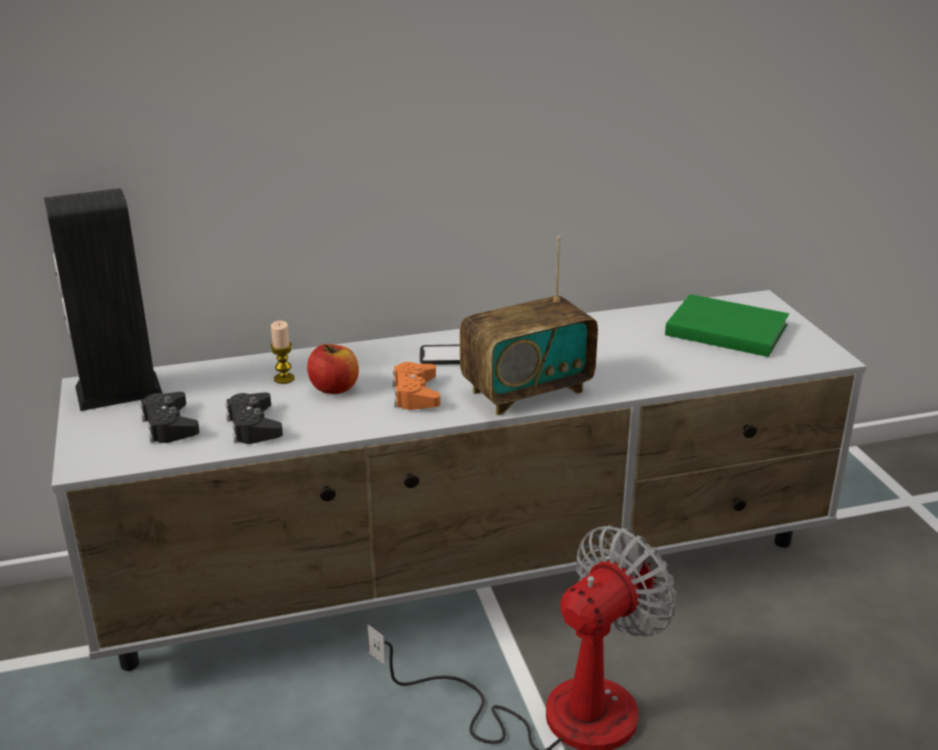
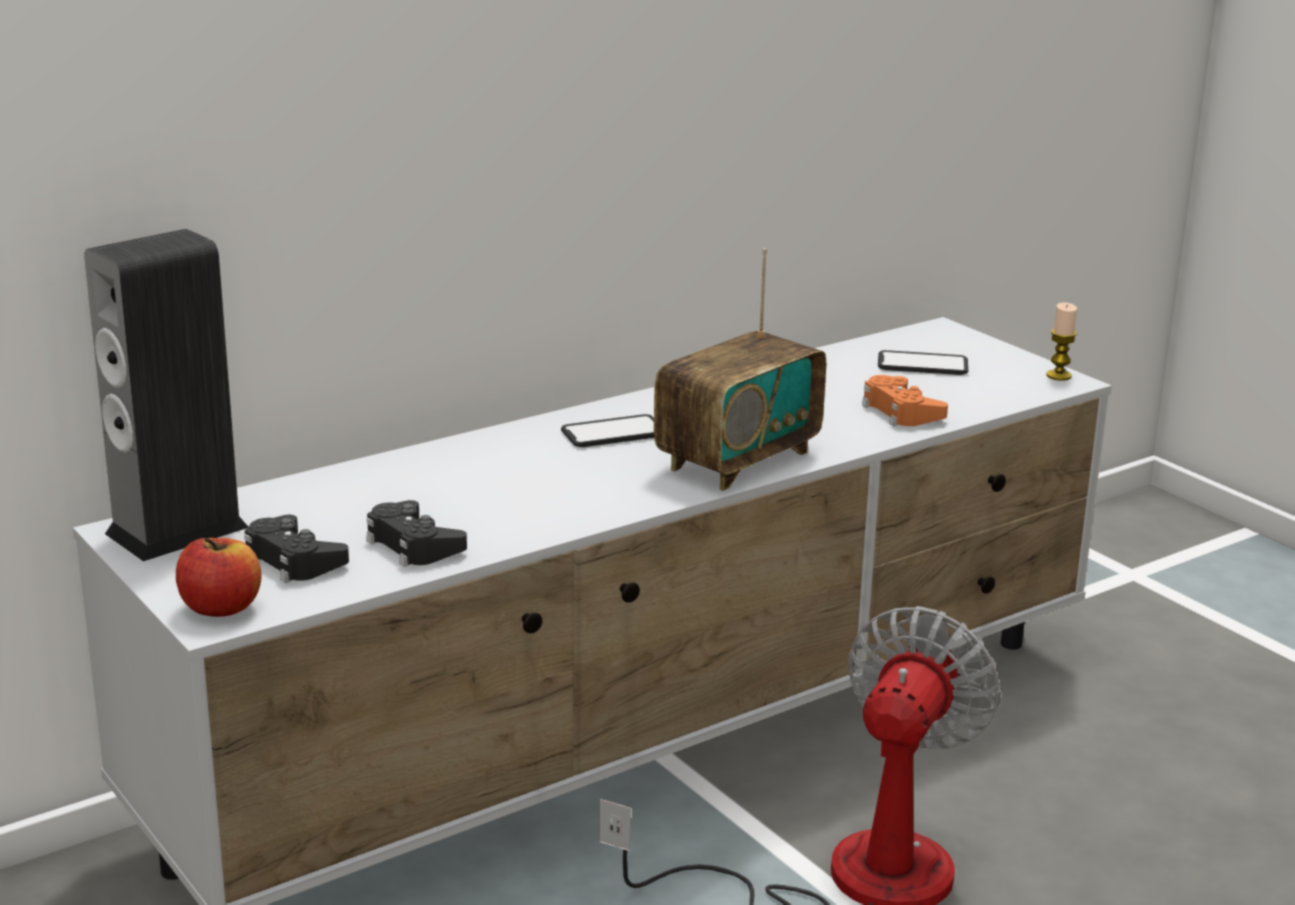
camera: 20 degrees left, 5 degrees down
(284, 379) = (404, 487): candle -> candle (1058, 376)
(334, 388) = (484, 488): apple -> apple (221, 608)
(415, 394) = (599, 481): orange game controller -> orange game controller (901, 411)
(724, 329) = (922, 365): green book -> phone

